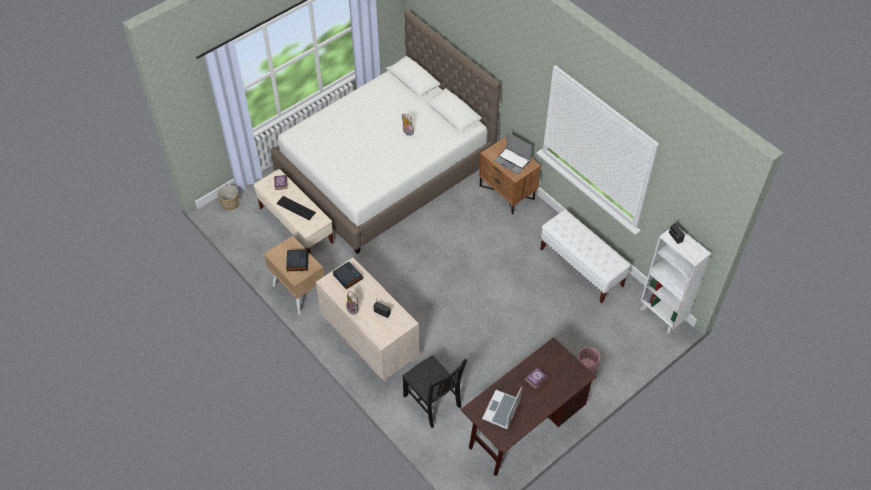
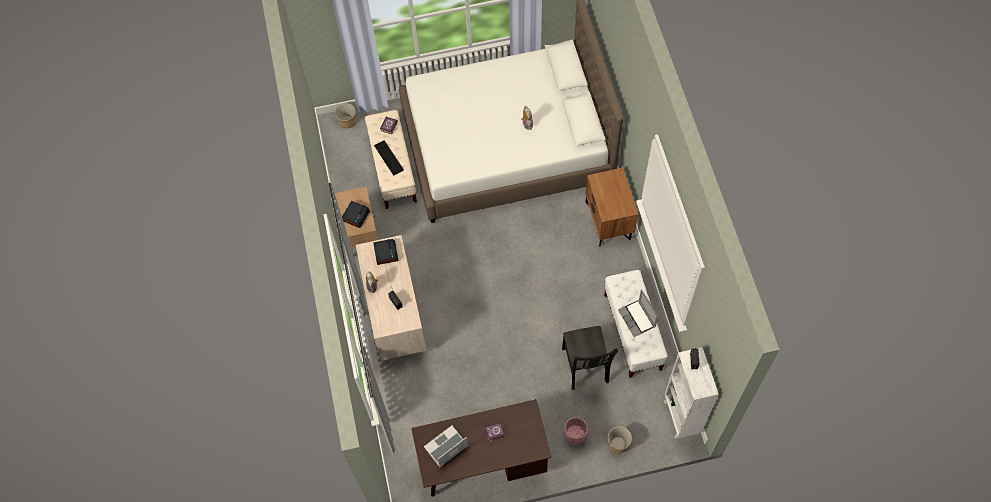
camera: 30 degrees right, 10 degrees up
(433, 402) = (417, 401): black chair -> black chair (585, 367)
(513, 161) = (613, 197): laptop -> laptop (637, 318)
(625, 358) = (618, 444): none -> planter

